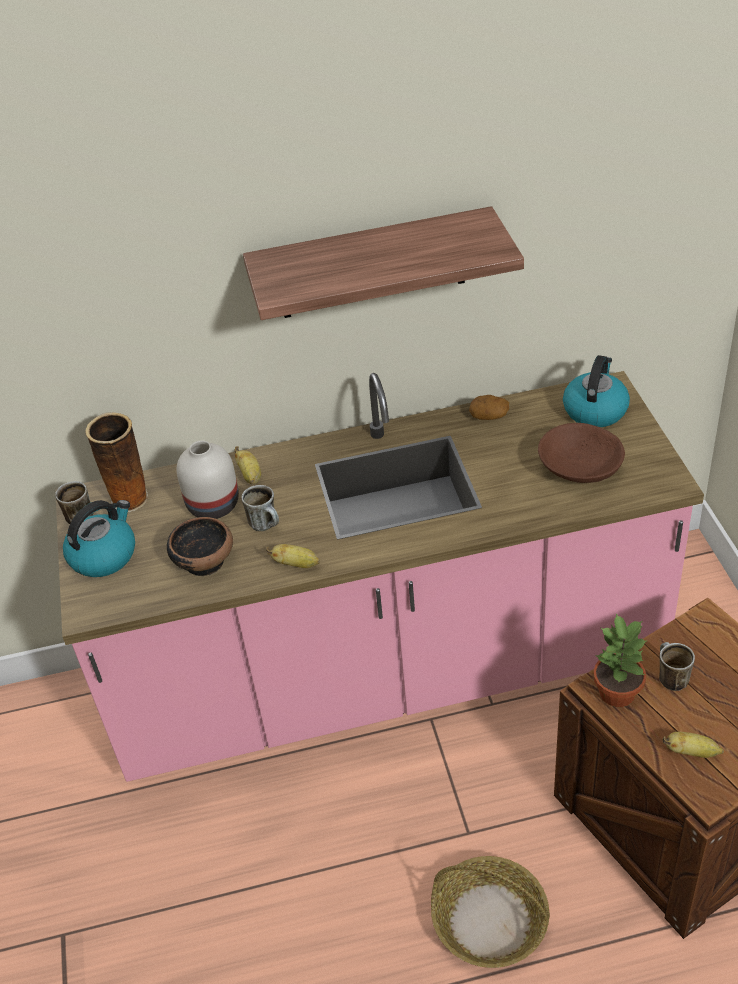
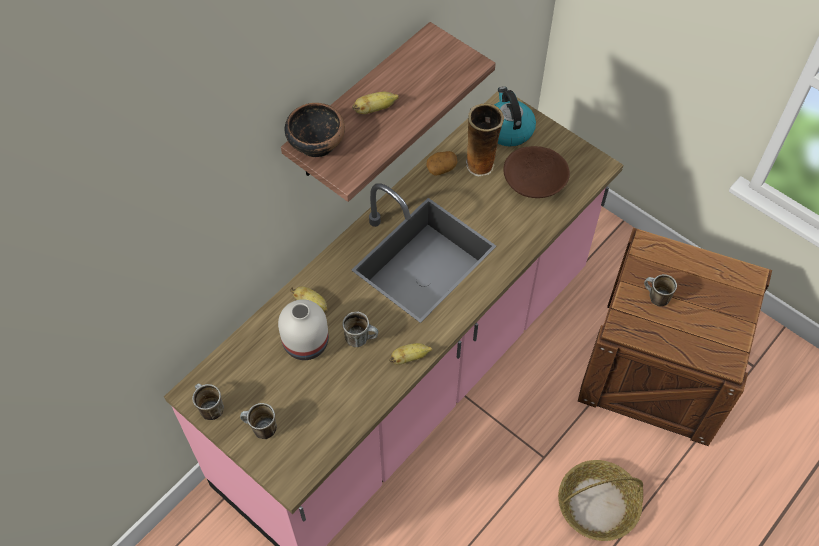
camera: 40 degrees left, 15 degrees up
(104, 555) = (260, 429): kettle -> mug
(130, 500) = (237, 373): vase -> vase (481, 165)
(204, 560) = (341, 391): bowl -> bowl (316, 143)
(618, 691) = (633, 324): potted plant -> none
(691, 752) = (701, 341): banana -> banana (375, 109)

